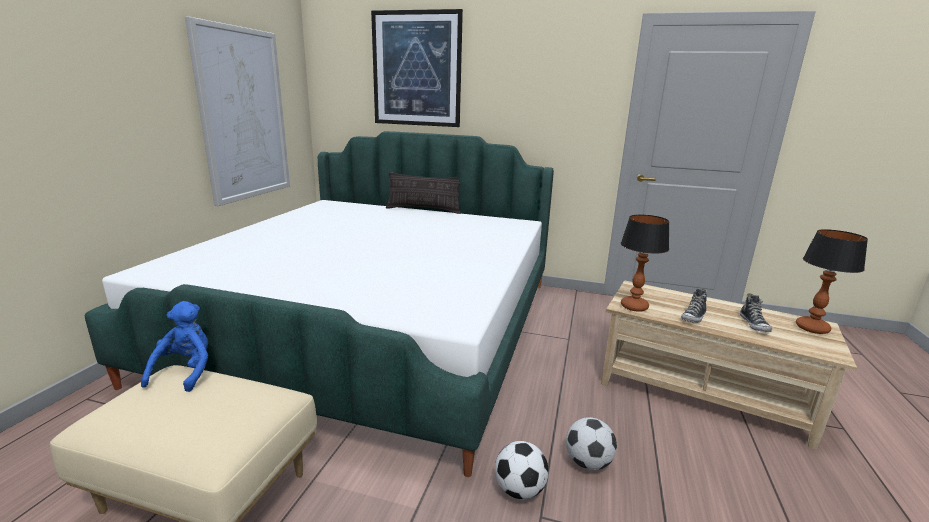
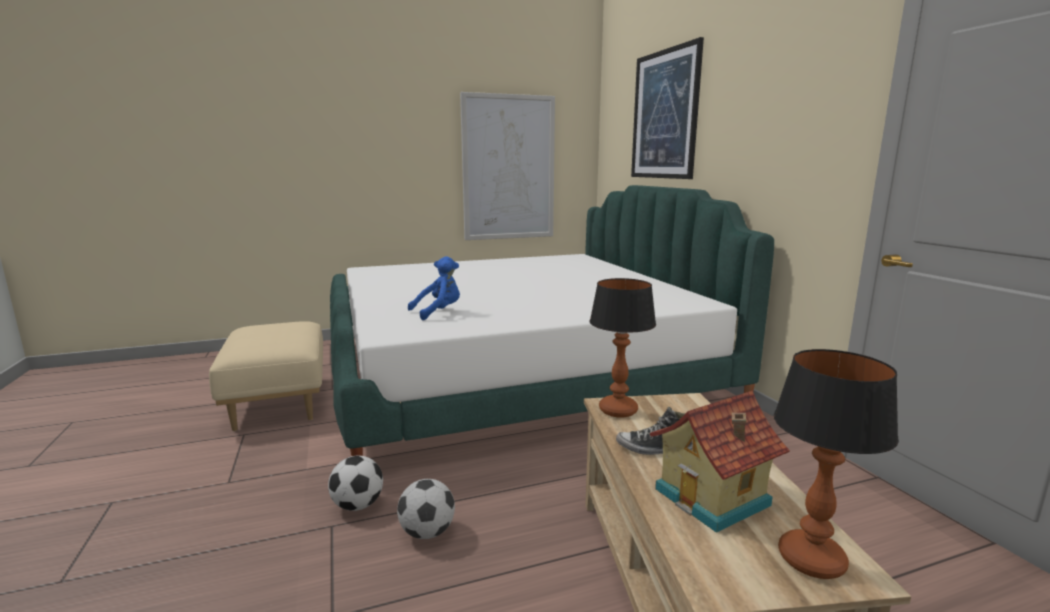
camera: 55 degrees right, 5 degrees down
(186, 371) = (302, 324): blue plush toy -> blue plush toy (438, 312)
(424, 210) = (639, 274): pillow -> none
(754, 325) = (714, 498): shoe -> toy house

